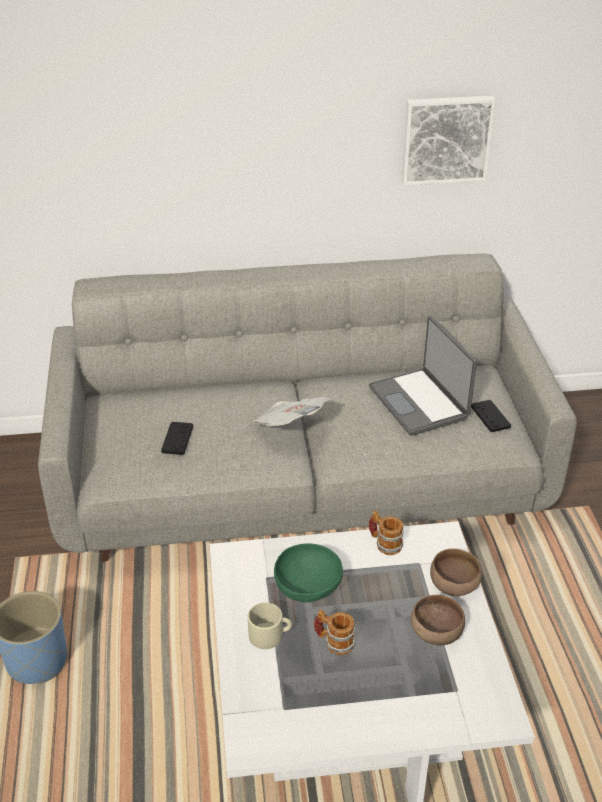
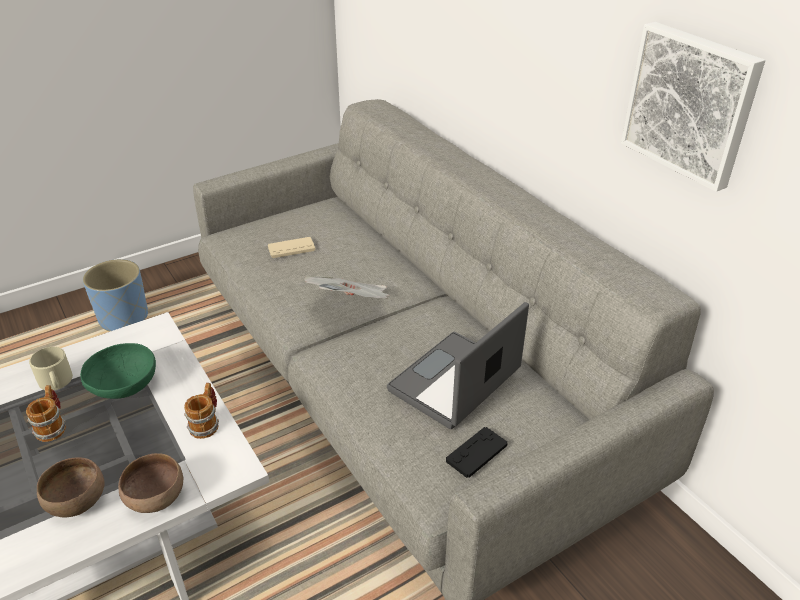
camera: 65 degrees right, 0 degrees up
(177, 439) = (291, 248): black game controller -> beige game controller

